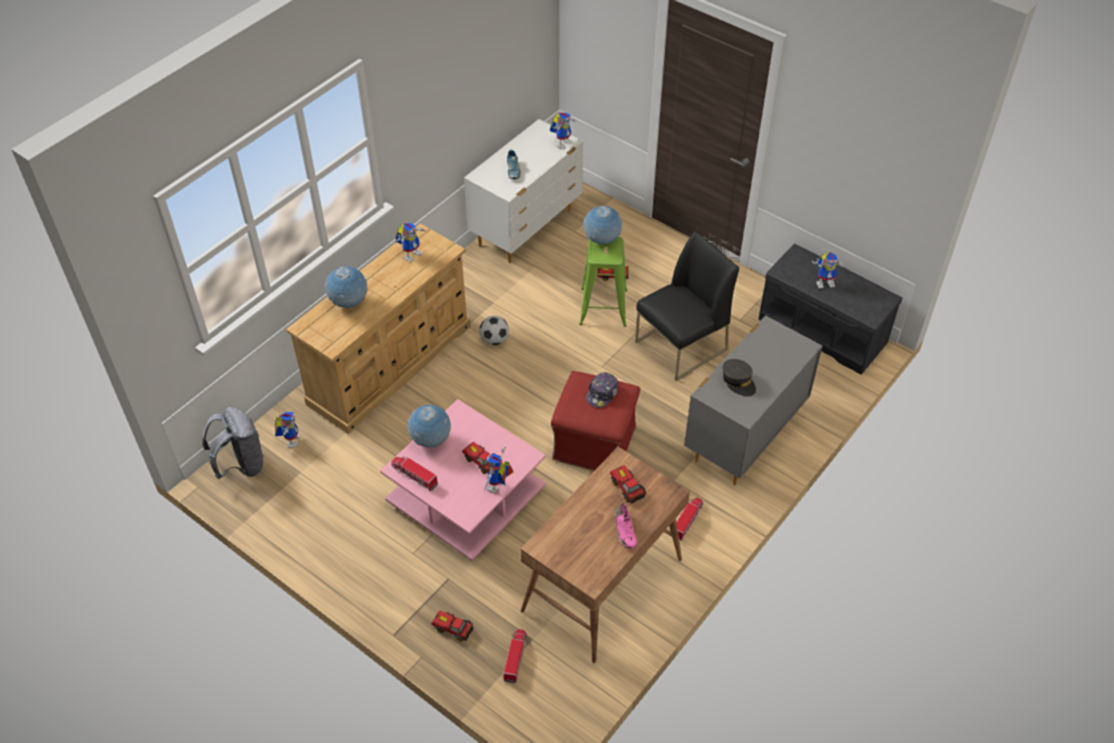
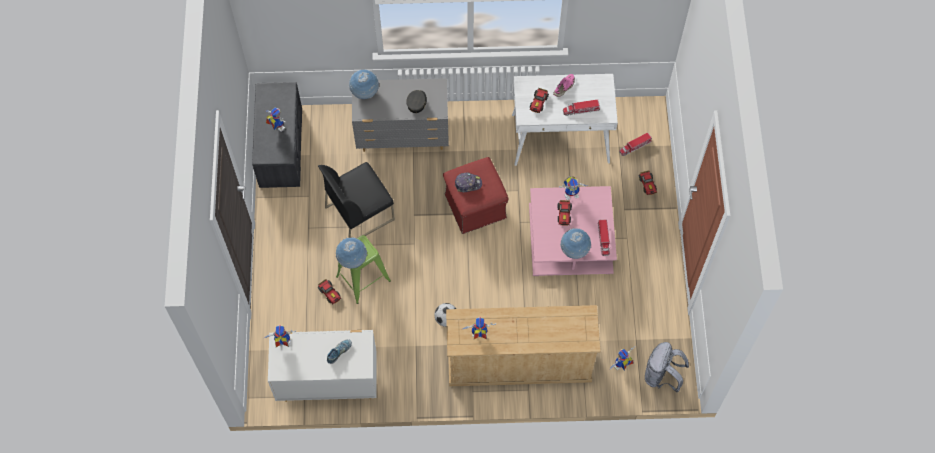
camera: 130 degrees left, 15 degrees up
(349, 303) = (549, 335): globe -> globe (365, 93)
(602, 586) = (561, 138): brown desk -> white desk
(681, 346) = (360, 212): black chair -> black chair turned 45 degrees counterclockwise
(687, 521) = (485, 127): toy truck -> toy truck (581, 110)

